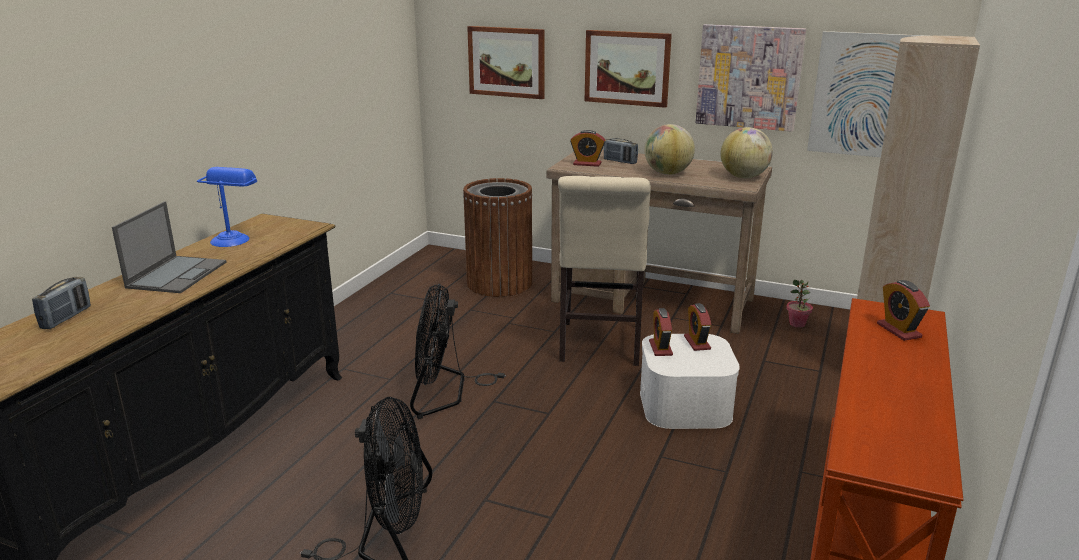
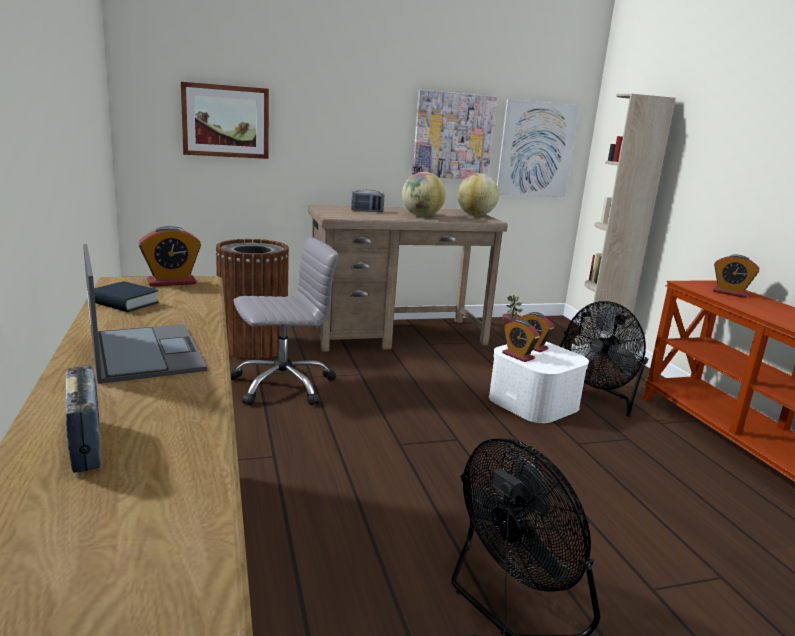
camera: 40 degrees left, 5 degrees down
(233, 237) = (125, 303): blue table lamp -> book
(446, 388) = (342, 447): black fan -> black fan (596, 393)
(475, 324) = (283, 385): none -> grey office chair
(587, 164) = (346, 214): alarm clock -> alarm clock (171, 282)
(599, 347) = (413, 377): beige stool -> none
(627, 68) = (351, 128): picture -> none

